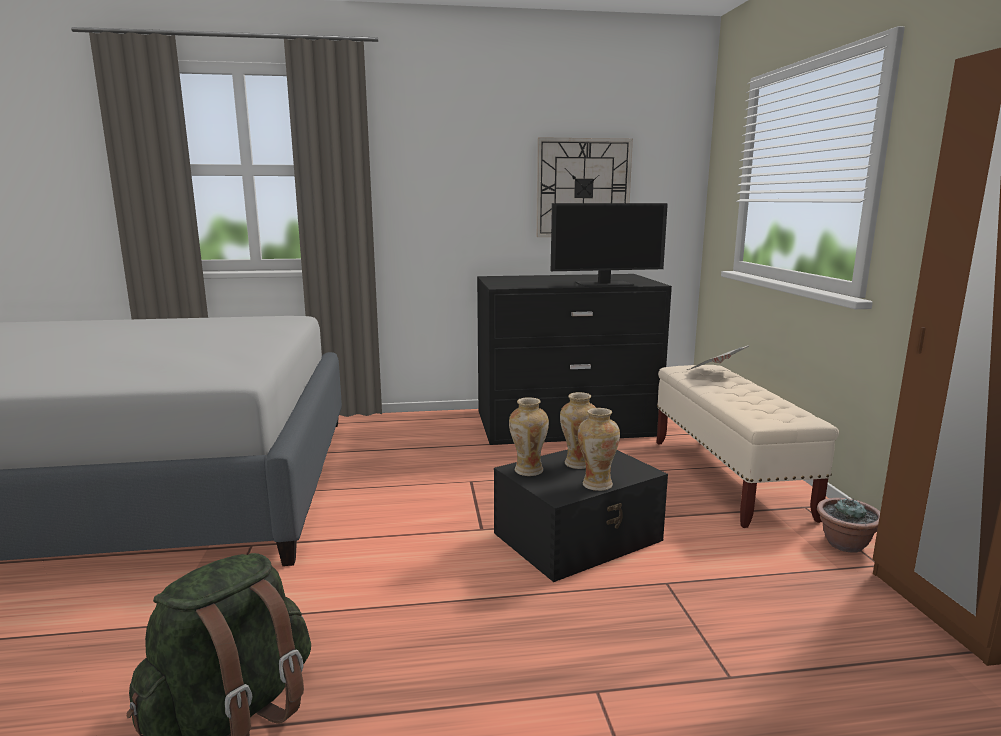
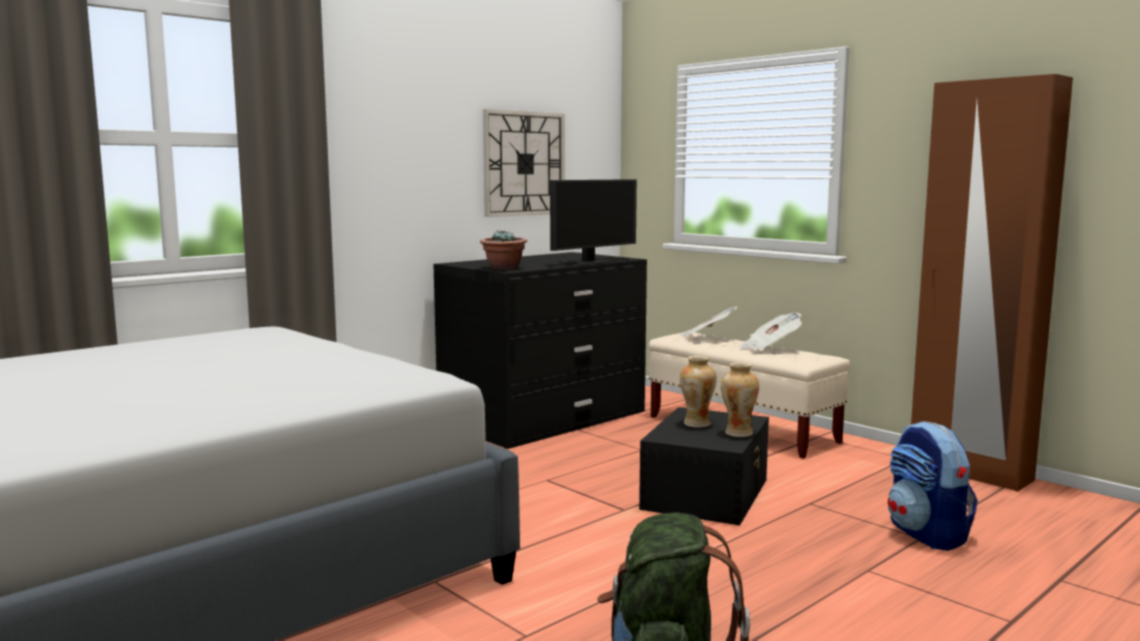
camera: 35 degrees left, 5 degrees down
(528, 471) = (671, 436): vase -> none
(745, 676) = (927, 535): none -> backpack
(757, 396) = (769, 348): none -> newspaper
(845, 544) = (872, 452): potted plant -> potted plant (504, 268)

